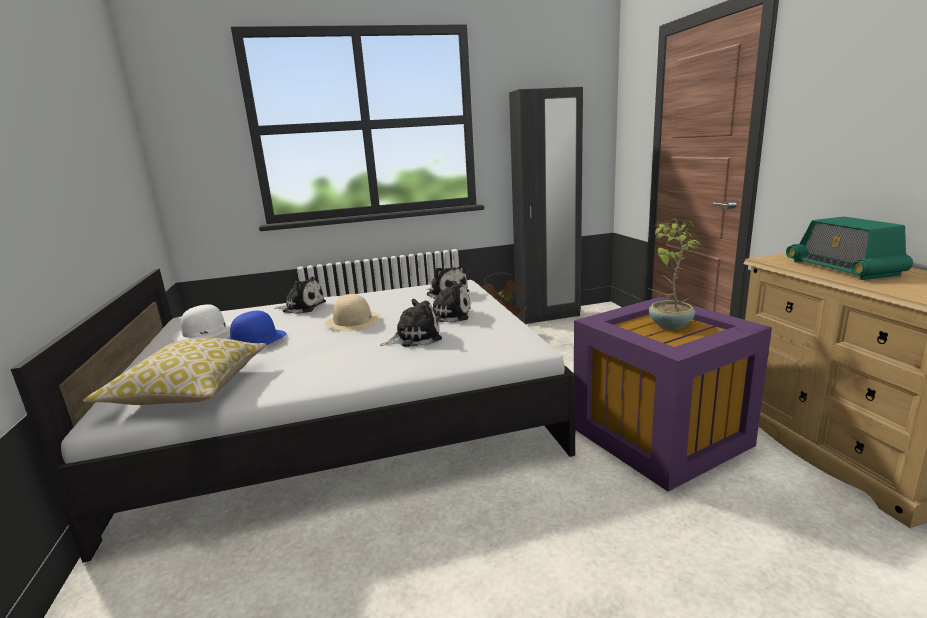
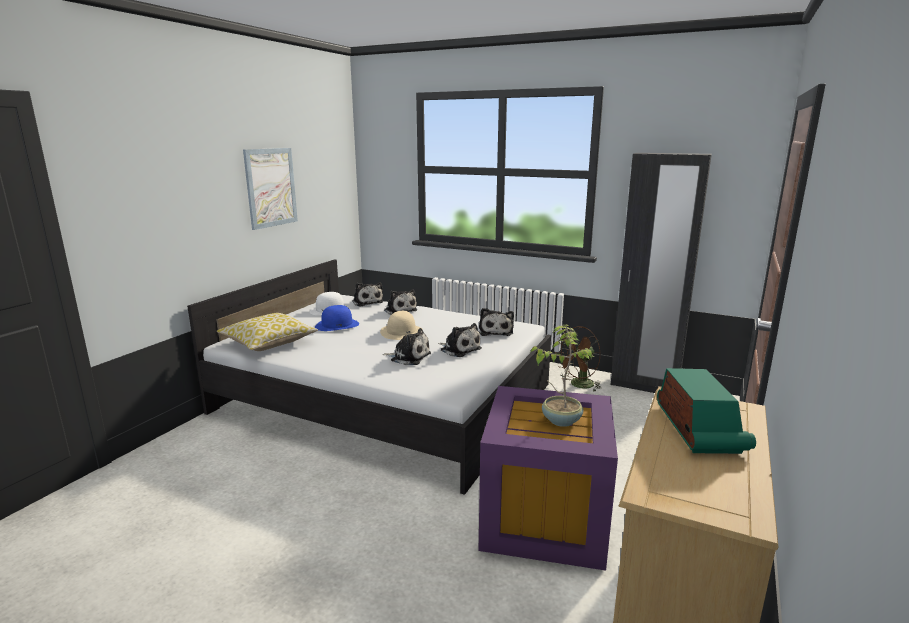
camera: 40 degrees right, 0 degrees up
(65, 151) = (271, 187): none -> picture
(240, 312) = (367, 302): none -> plush toy
(843, 268) = (698, 429): radio -> radio turned 150 degrees clockwise

